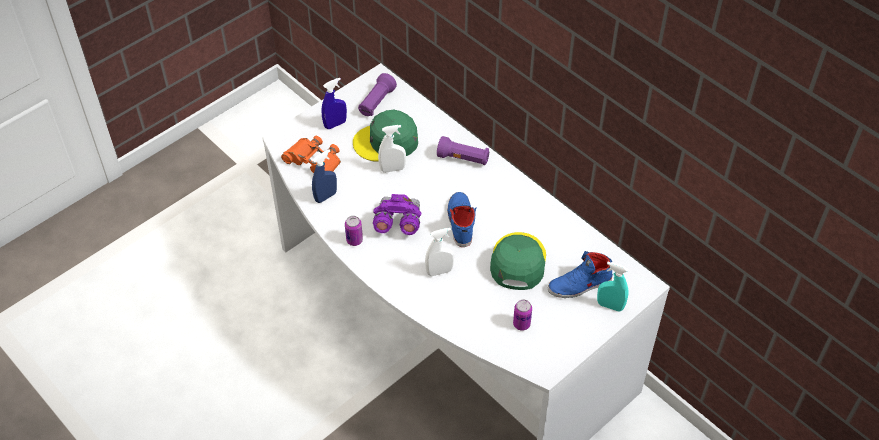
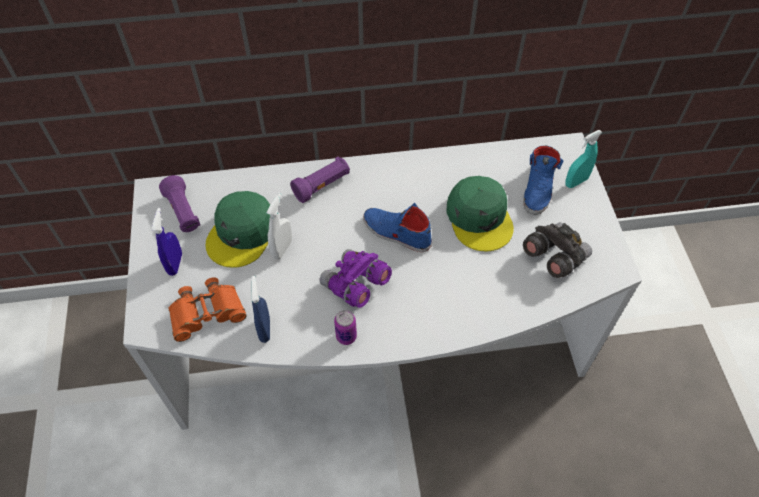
camera: 55 degrees left, 5 degrees up
(439, 271) = (444, 285): white spray bottle -> none
(517, 262) = (479, 218): green cap -> green cap turned 150 degrees counterclockwise
(521, 324) = (553, 256): can -> grey binoculars

